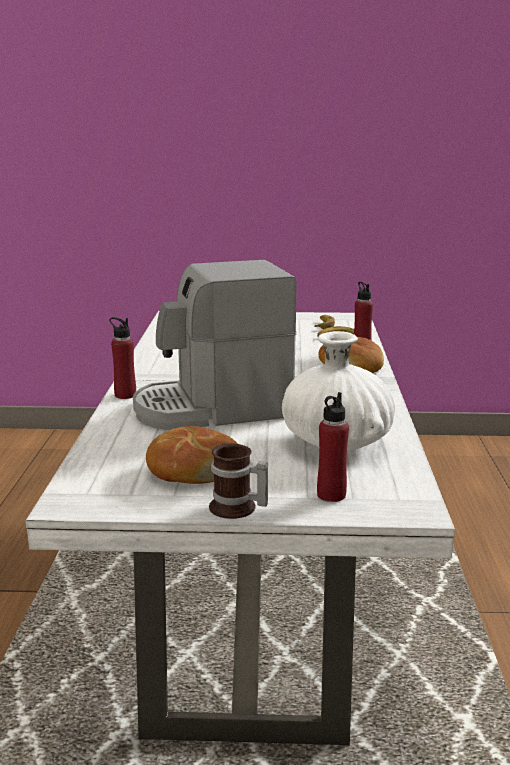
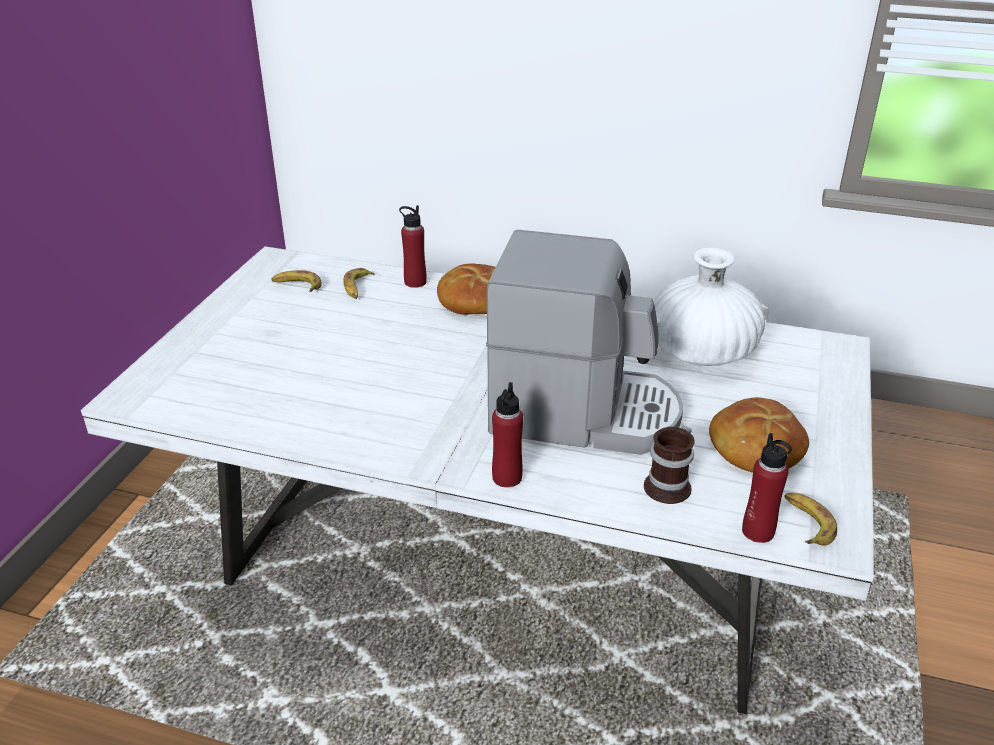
camera: 75 degrees left, 15 degrees up
(91, 491) = (806, 523): none -> banana
(213, 409) = (583, 413): coffee machine -> coffee machine turned 75 degrees counterclockwise
(236, 509) = (843, 433): mug -> mug (671, 485)
(331, 495) = (813, 379): red bottle -> red bottle (758, 531)

